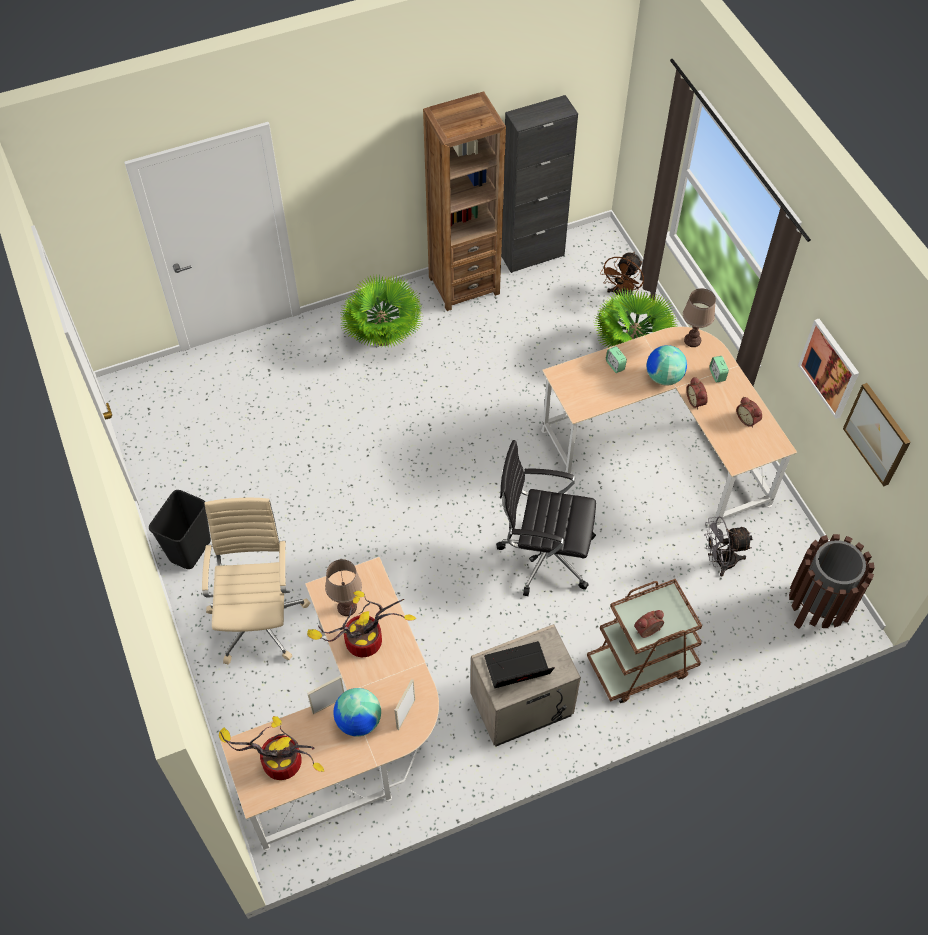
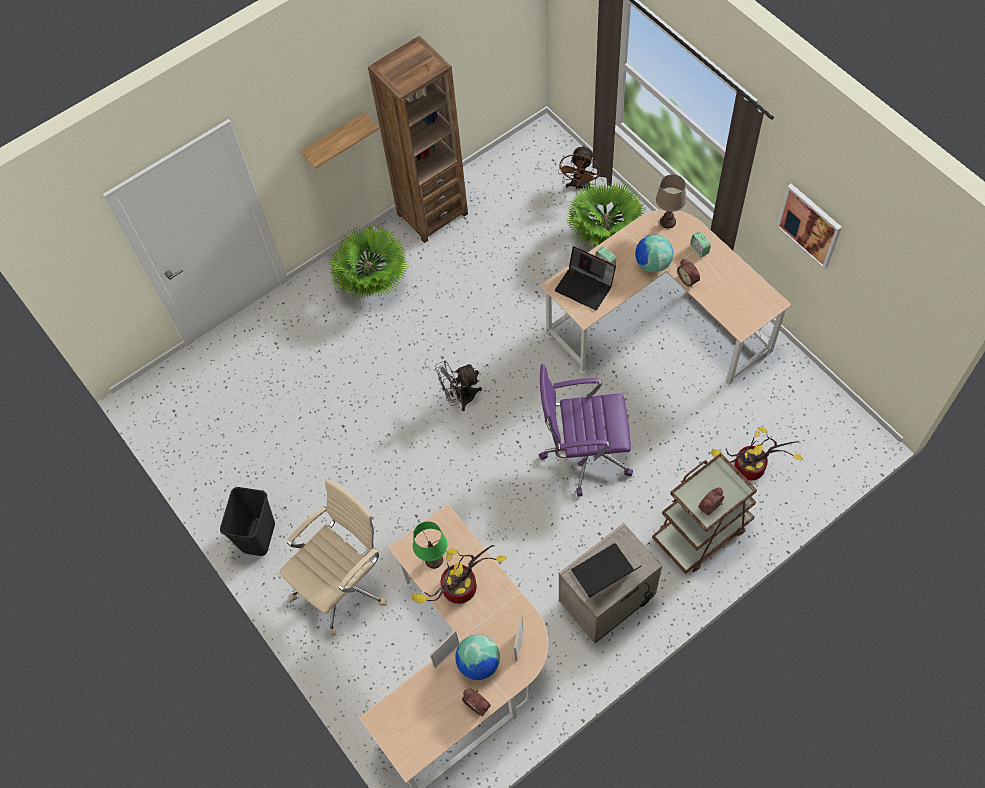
camera: 10 degrees left, 5 degrees up
(259, 618) = (343, 583): beige office chair -> beige office chair turned 60 degrees clockwise
(279, 764) = (419, 724): potted plant -> potted plant (748, 469)
(346, 607) = (433, 559): brown table lamp -> green table lamp
(375, 178) = (334, 141): none -> shelf
(532, 255) = (486, 168): black cabinet -> none
(544, 554) = (584, 453): black office chair -> purple office chair
(587, 382) = (585, 287): none -> laptop
(720, 561) = (742, 416): grey fan -> grey fan (460, 397)
(748, 419) = (739, 284): alarm clock -> alarm clock (478, 704)
(817, 607) = (839, 437): brown trash can -> none
(877, 434) = (869, 277): picture -> none

